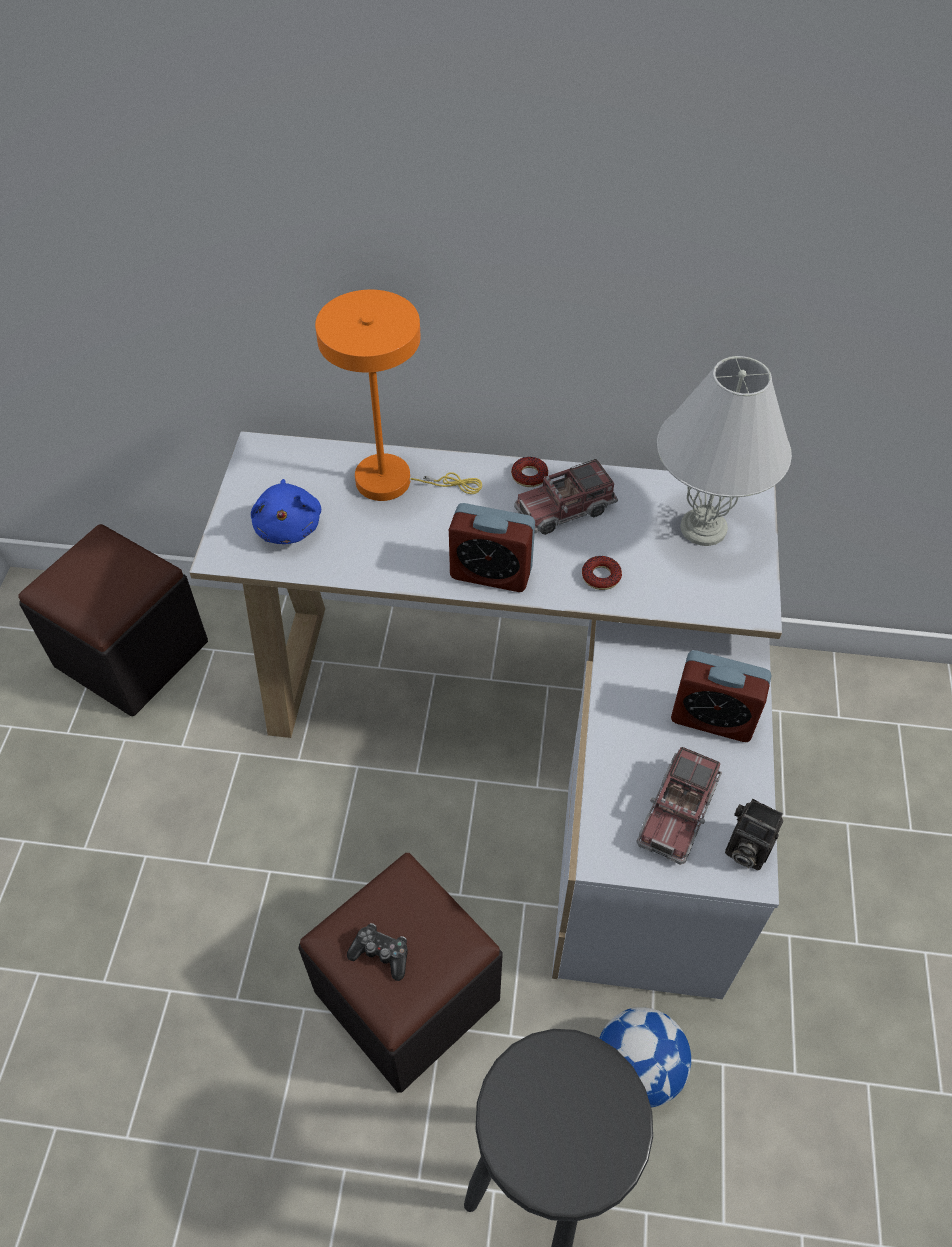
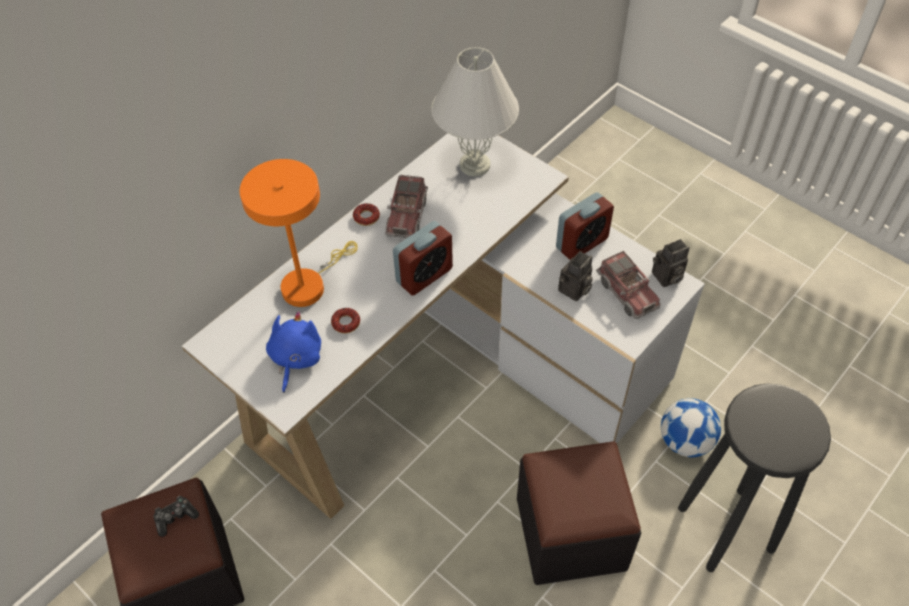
camera: 55 degrees left, 0 degrees up
(289, 526) = (295, 358): blue plush toy -> blue plush toy turned 105 degrees counterclockwise
(381, 954) = (583, 501): game controller -> game controller (175, 517)
(601, 576) = (470, 227): donut -> donut (346, 323)
(627, 750) = (574, 291): none -> camera

